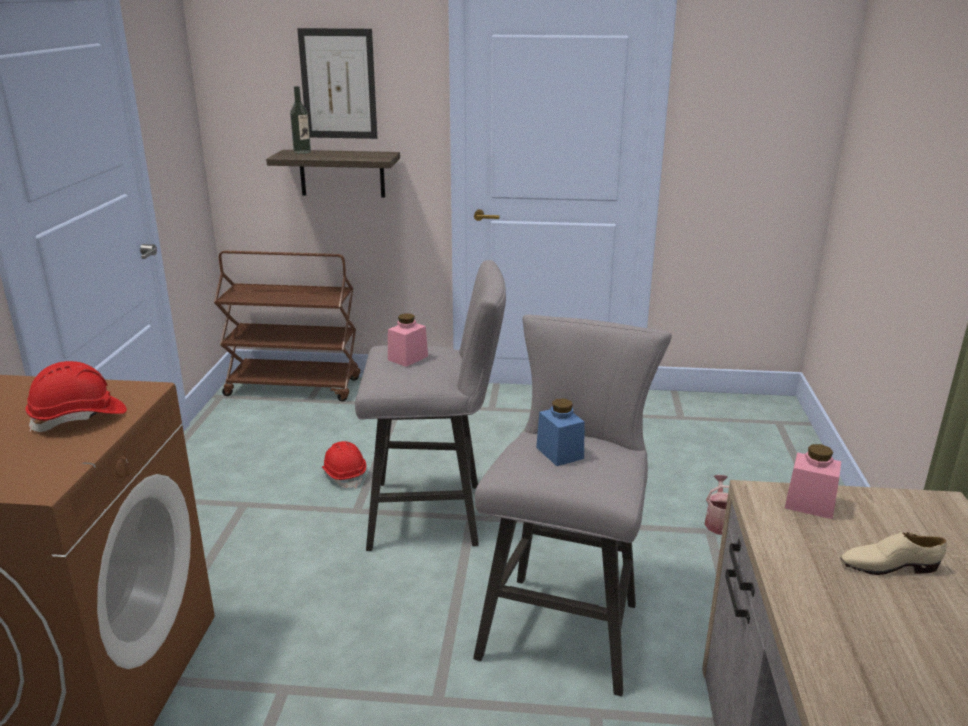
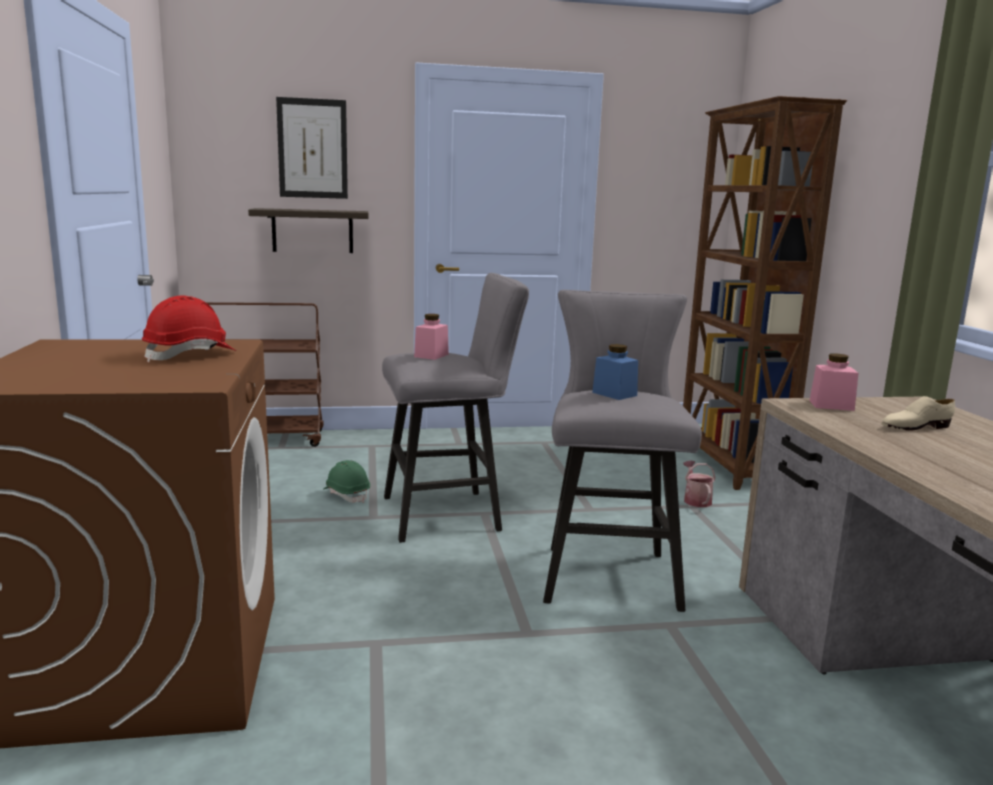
camera: 15 degrees left, 10 degrees down
(302, 152) = (277, 208): bottle -> none
(344, 475) = (346, 494): red hard hat -> green hard hat
(790, 468) = (730, 464): none -> brown bookcase

